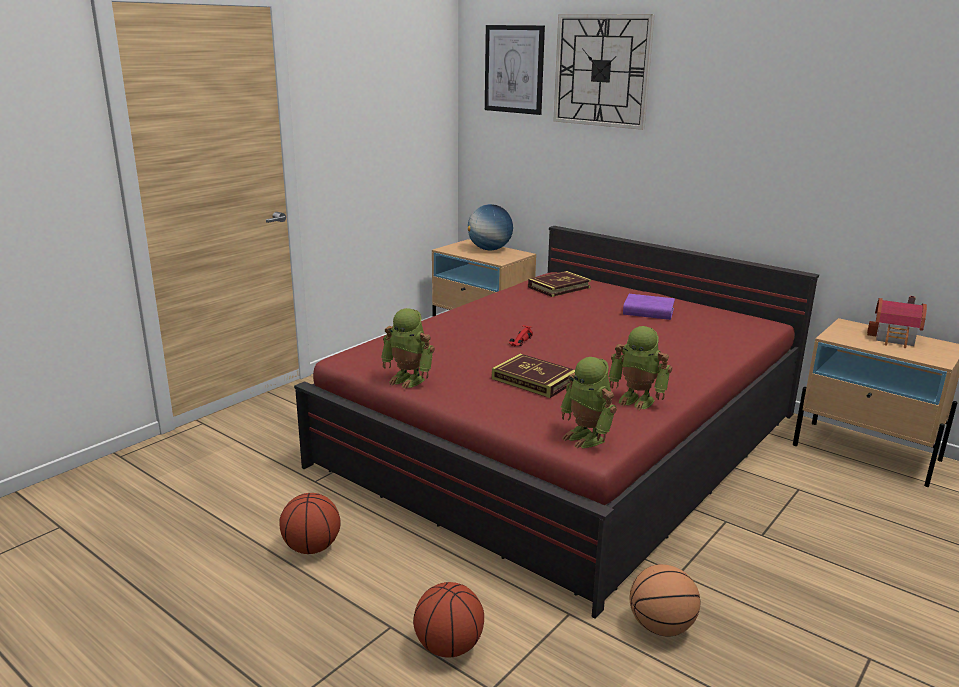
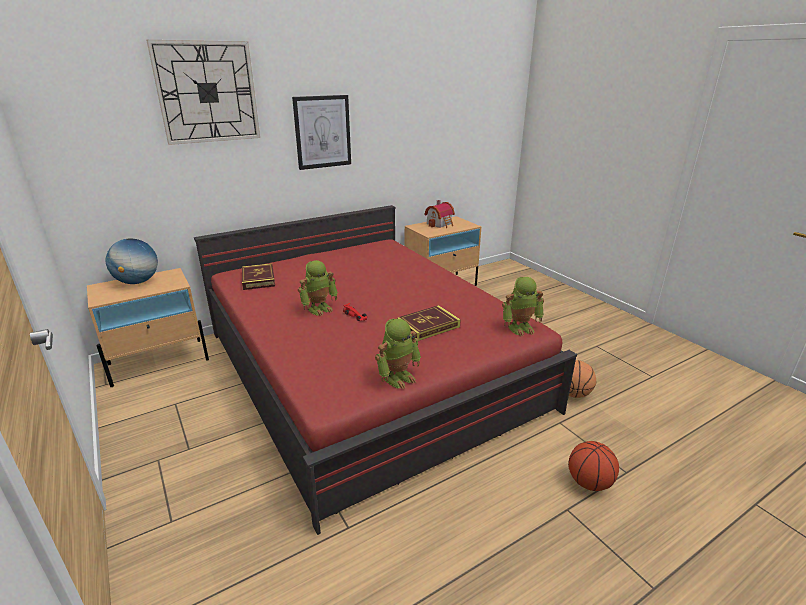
camera: 70 degrees left, 5 degrees up
(312, 548) = (459, 545): basketball -> none
(514, 69) = (99, 98): picture -> picture (322, 132)
(637, 400) = (474, 301): toy robot -> toy robot (319, 308)
(648, 312) = (339, 264): purple book -> none

